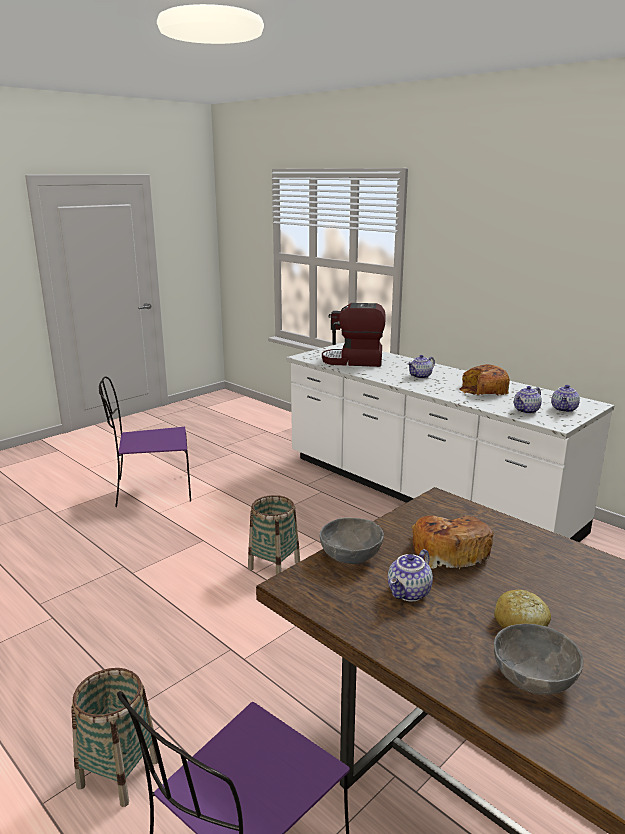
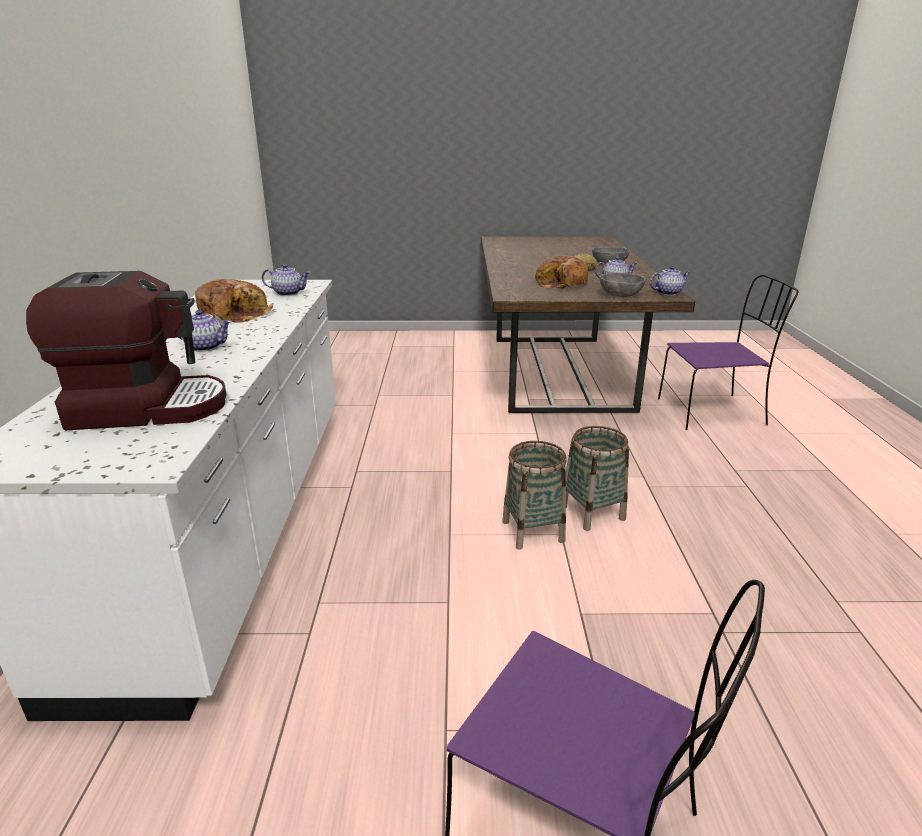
camera: 135 degrees left, 5 degrees up
(118, 773) = (773, 462): basket -> basket (592, 513)
(354, 361) = (148, 407): coffee machine -> coffee machine turned 60 degrees counterclockwise
(564, 409) = (262, 286): teapot -> teapot (667, 293)

